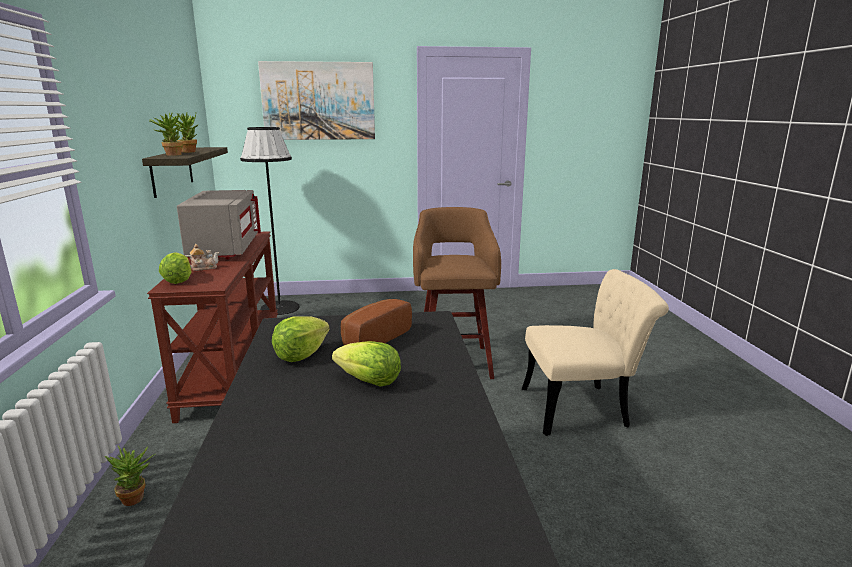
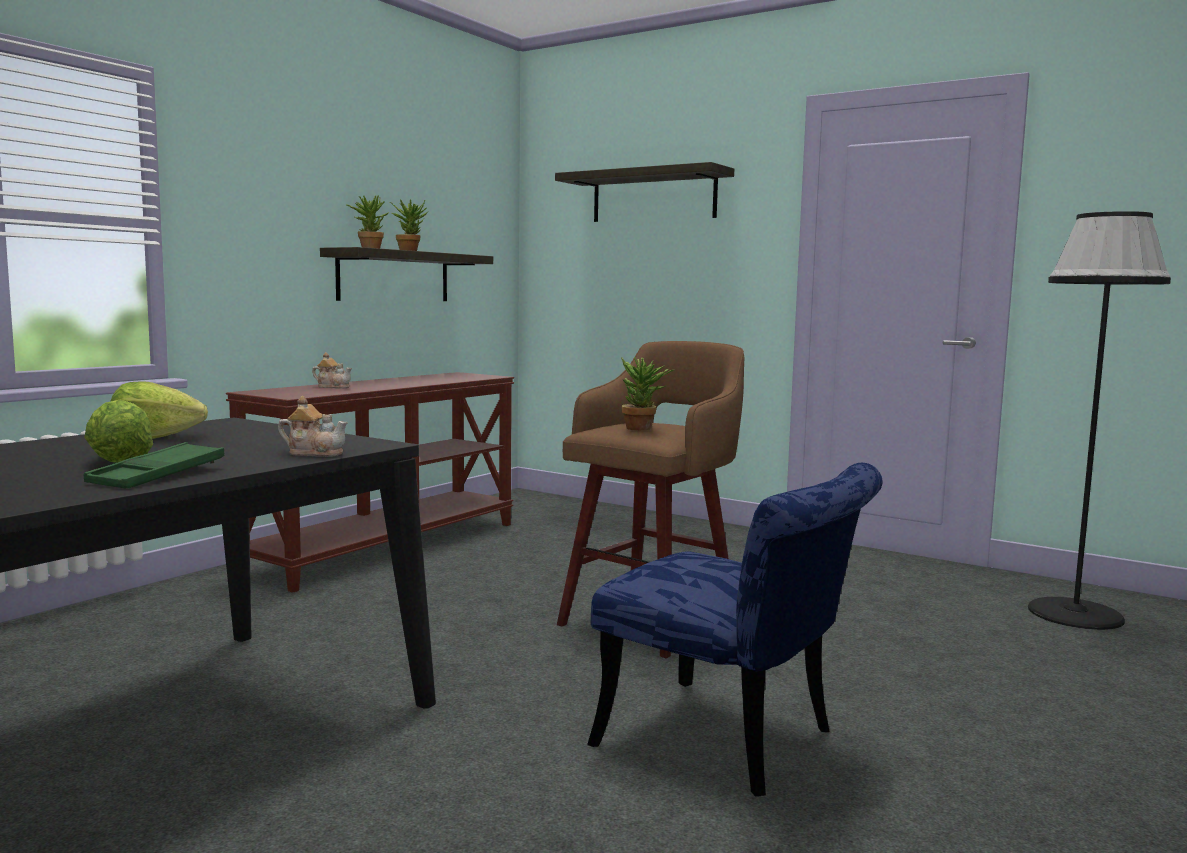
camera: 40 degrees right, 10 degrees down
(137, 498) = (96, 619): potted plant -> potted plant (643, 429)
(178, 280) = (279, 390): lettuce -> none
(223, 249) = (406, 380): grey microwave -> none
(279, 308) = (549, 509): black floor lamp -> black floor lamp (1074, 613)
(318, 101) = (653, 196): picture -> shelf
(373, 338) = (252, 442): bread -> none
(437, 336) = (315, 453): none -> teapot
(443, 385) = (158, 475): none -> green tray
(583, 408) = (733, 743): beige chair -> blue chair

